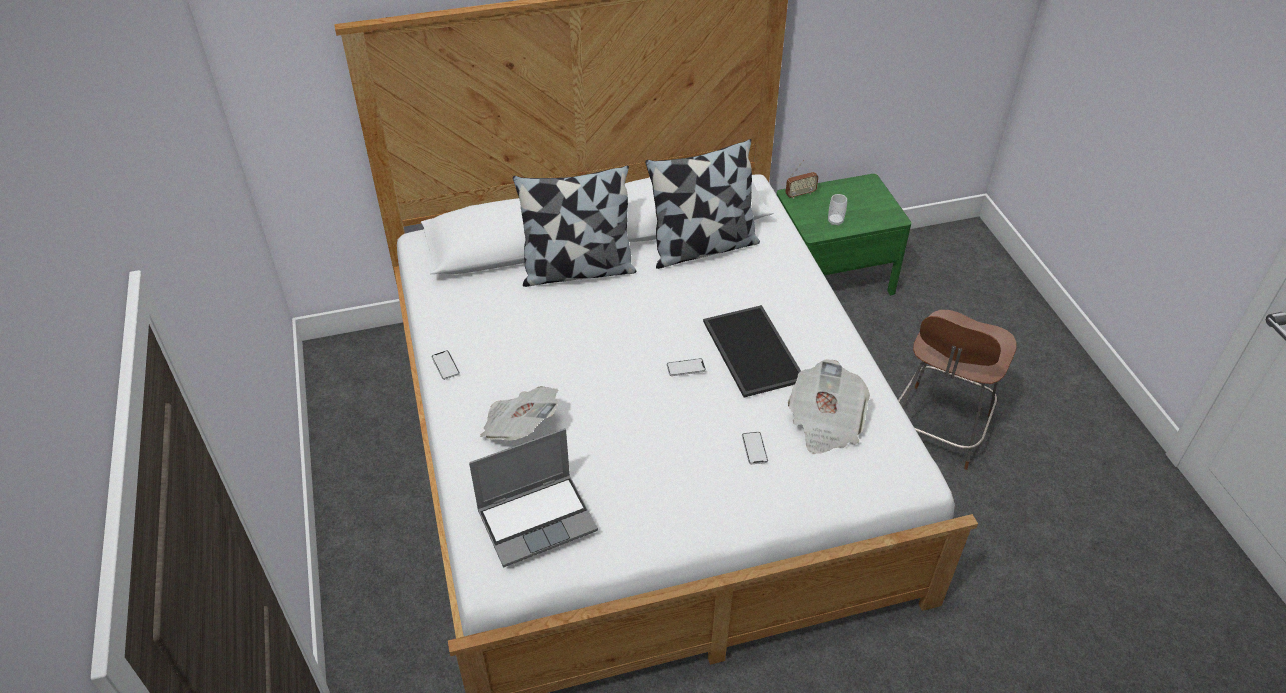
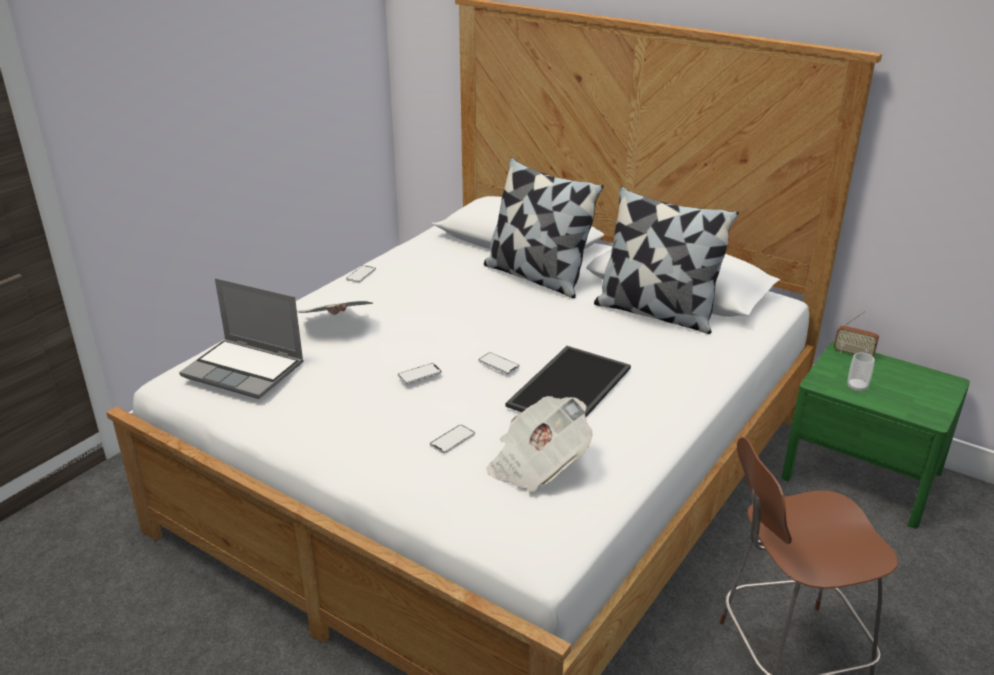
camera: 50 degrees right, 15 degrees down
(654, 418) = (419, 374): none -> phone

